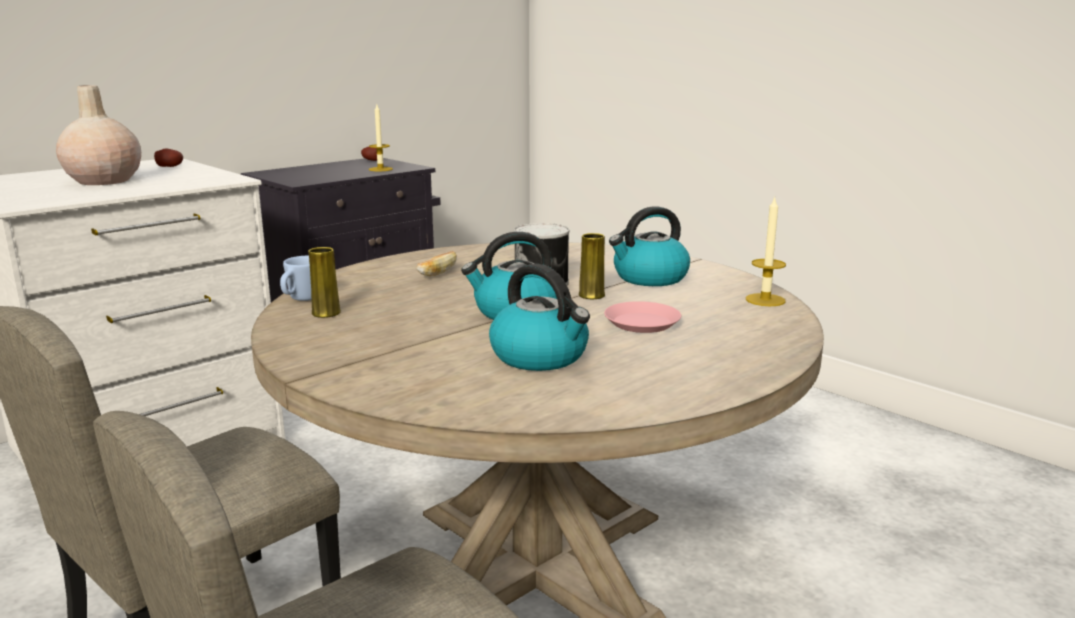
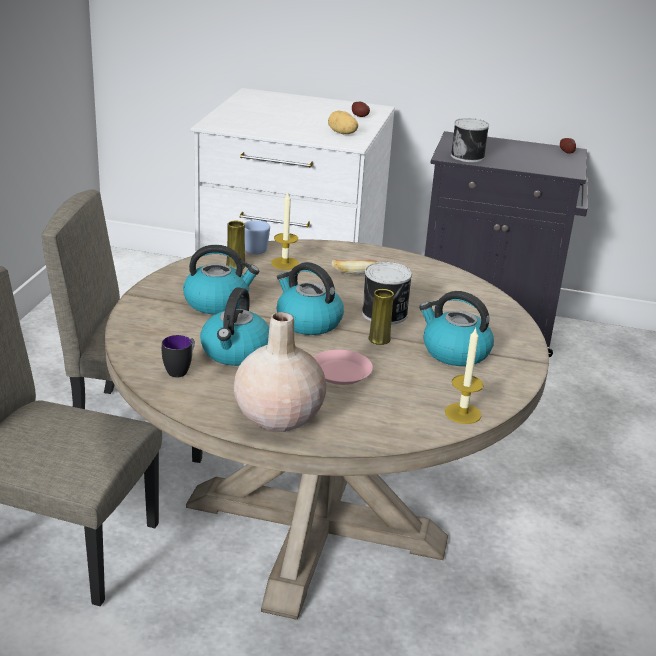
camera: 55 degrees right, 10 degrees up
(103, 181) = (292, 118): beige vase -> beige vase (278, 416)
(197, 177) = (342, 133): none -> potato
(315, 178) = (468, 156): none -> can
(380, 169) = (539, 165): candle -> candle (285, 263)
(403, 339) = (217, 302): none -> kettle
(549, 392) = (181, 370): none -> mug

